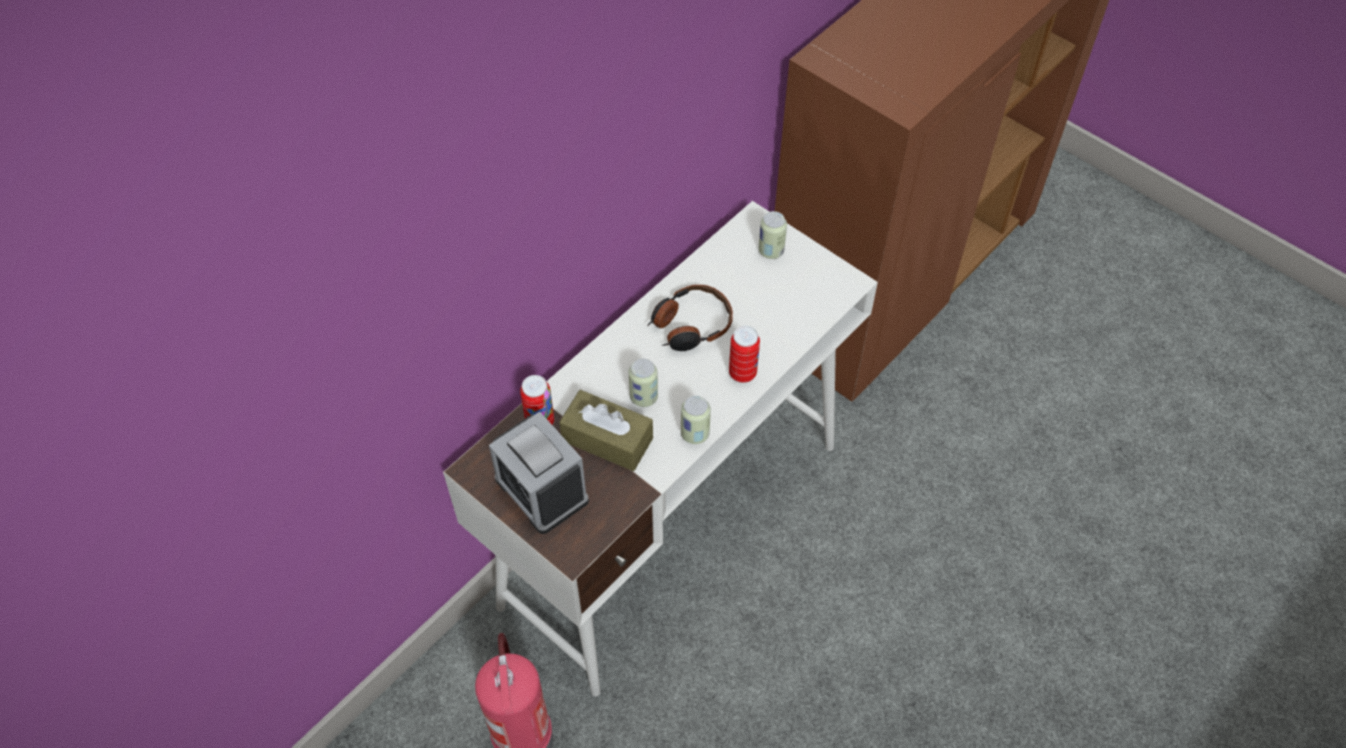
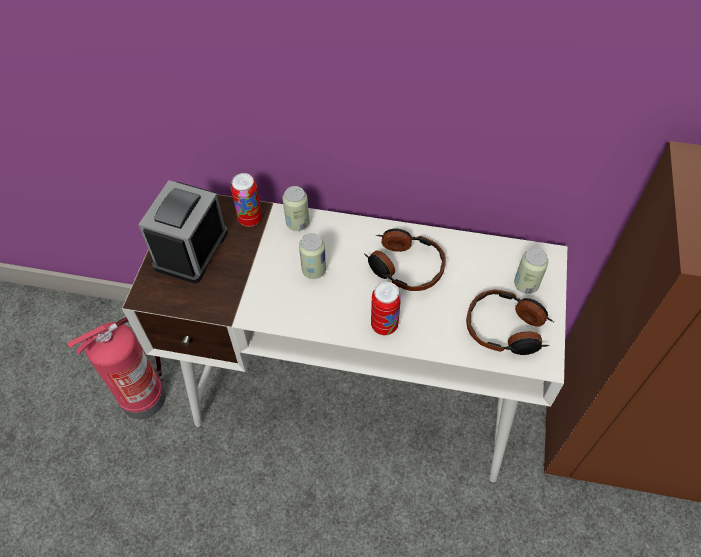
camera: 60 degrees right, 0 degrees up
(607, 439) = (260, 266): brown tissue box -> none
(695, 434) = (301, 321): can -> can (297, 223)
(805, 289) = (506, 329): none -> headphones

